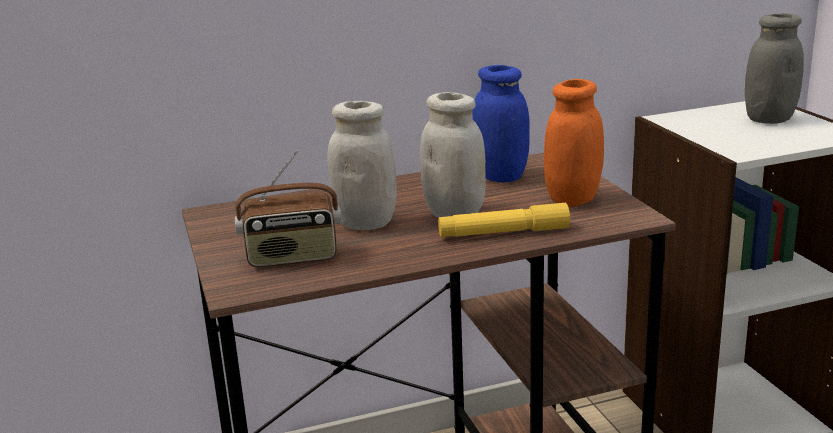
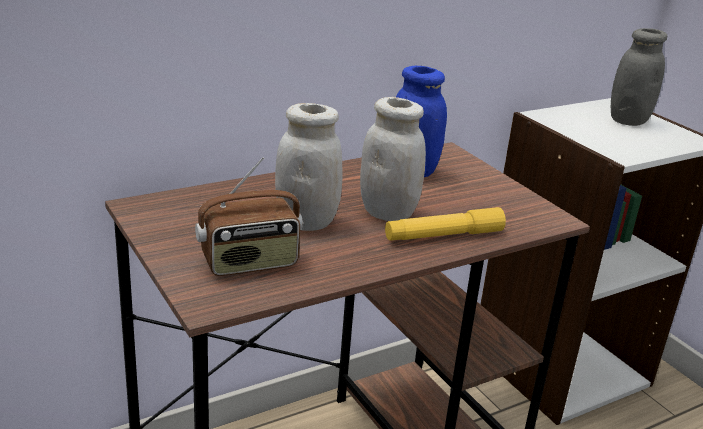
camera: 15 degrees left, 5 degrees up
(573, 199) = (489, 198): orange jar -> none

